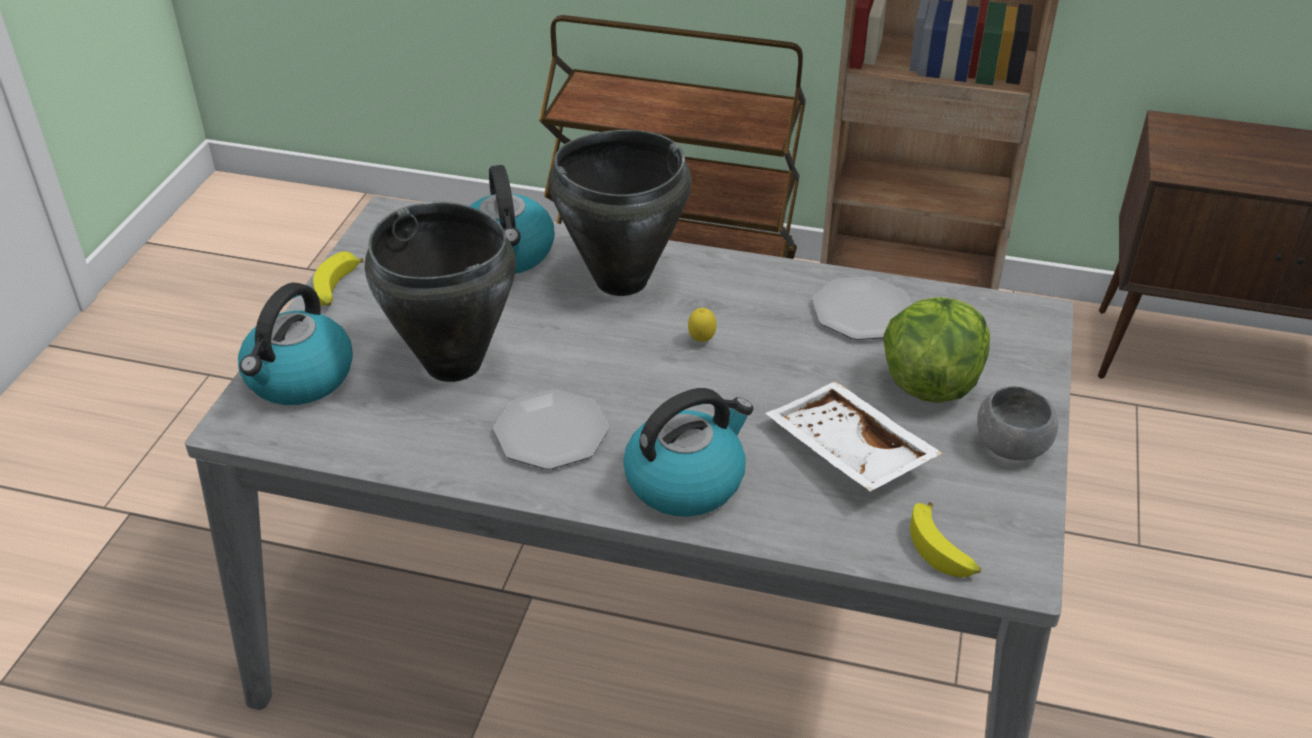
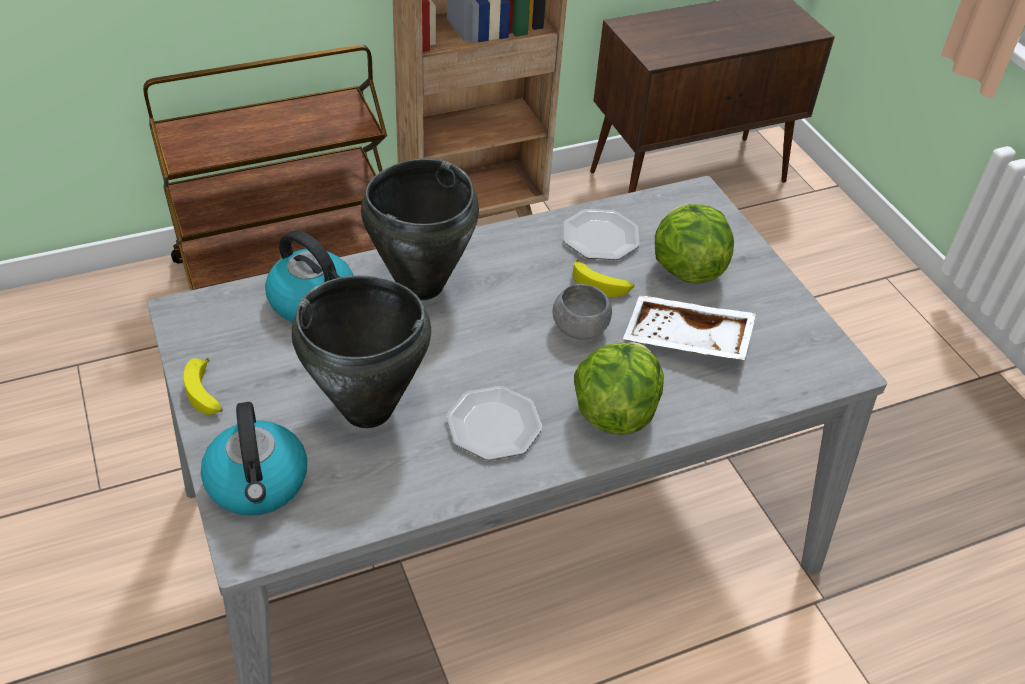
camera: 40 degrees left, 5 degrees up
(686, 480) = (614, 412): kettle -> lettuce
(701, 341) = (522, 306): lemon -> none
(942, 550) = (797, 377): banana -> banana (601, 284)
(1011, 447) = (768, 290): grey bowl -> grey bowl (580, 329)

